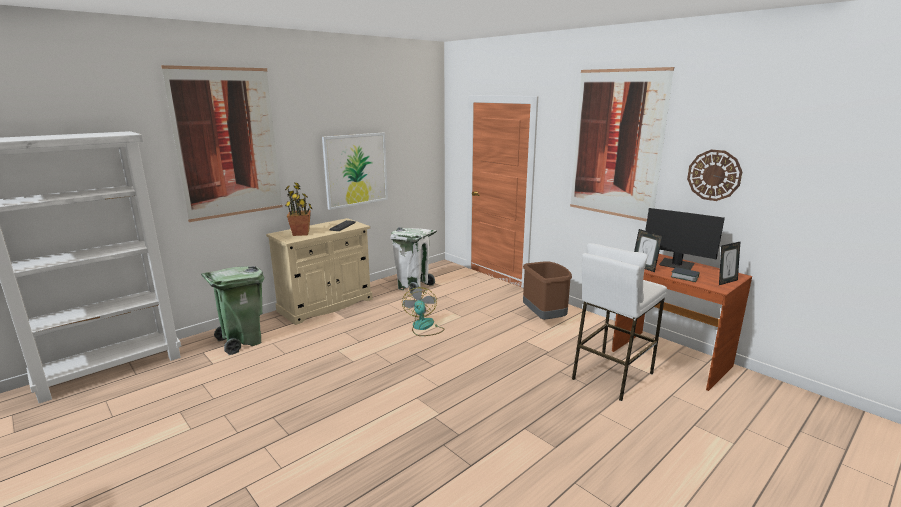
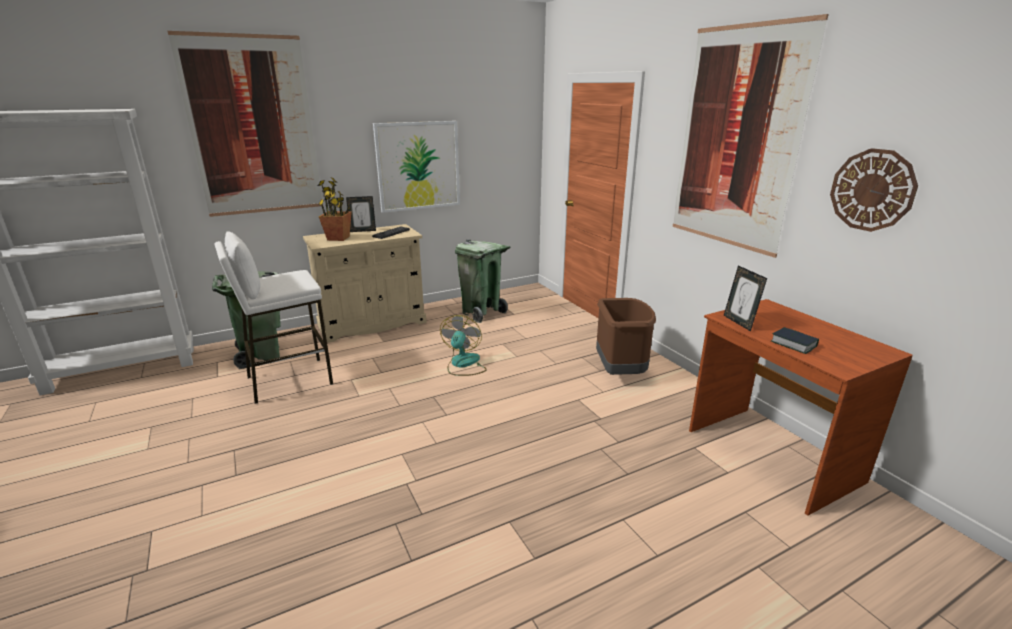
camera: 15 degrees right, 5 degrees up
(413, 287) = (481, 312): white trash can -> green trash can
(611, 376) = (669, 467): white stool -> white stool (289, 380)
(676, 265) = (794, 324): monitor -> none
(726, 282) = (859, 359): picture frame -> picture frame (363, 231)

